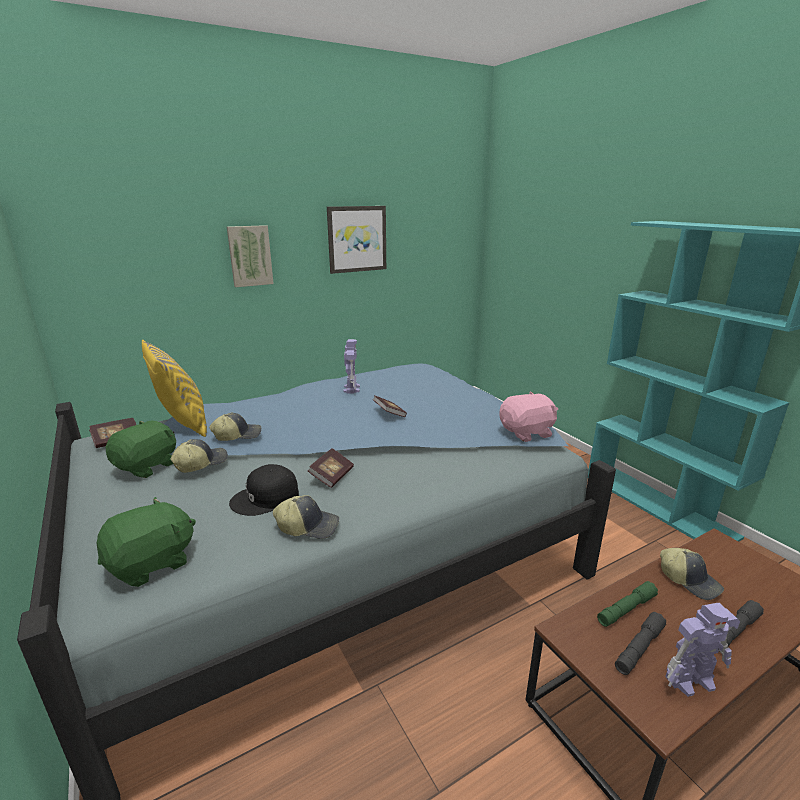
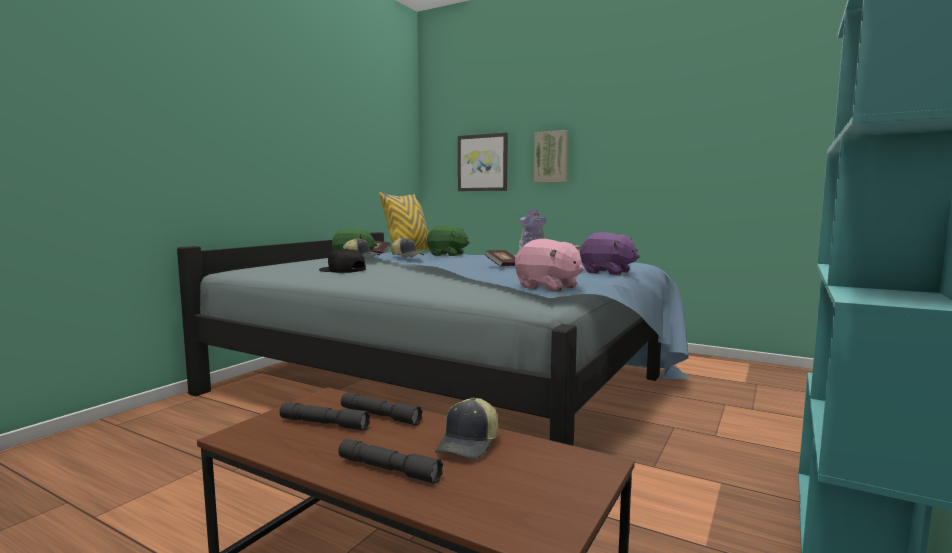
camera: 60 degrees right, 15 degrees down
(152, 563) = (263, 269): green plush toy -> green plush toy (447, 255)
(308, 526) = (319, 277): cap -> none
(332, 476) = (385, 273): book -> none
(357, 239) = (658, 141): picture -> picture (483, 162)
(466, 391) = (607, 272): none -> purple plush toy
(626, 609) = (380, 416): green flashlight -> grey flashlight
(691, 679) = (292, 447): toy robot -> none

